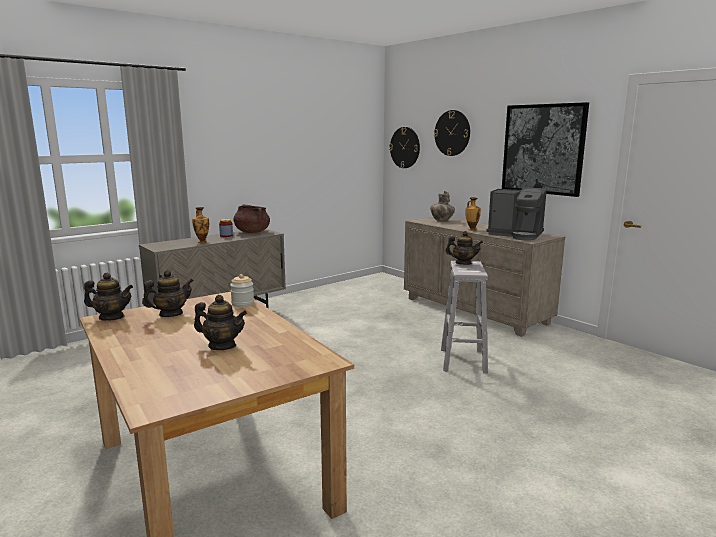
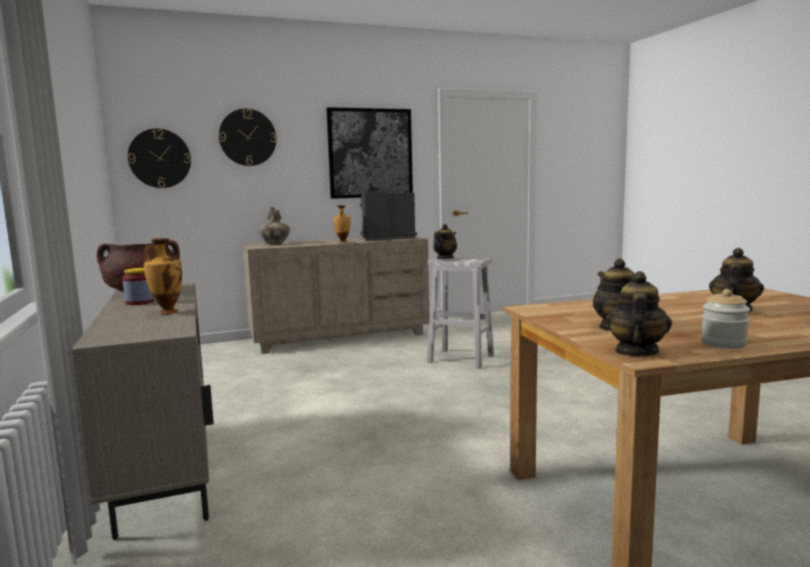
camera: 70 degrees left, 5 degrees down
(242, 303) = (571, 305): jar -> jar (723, 343)
(516, 235) = (386, 238): coffee machine -> coffee machine turned 150 degrees counterclockwise

